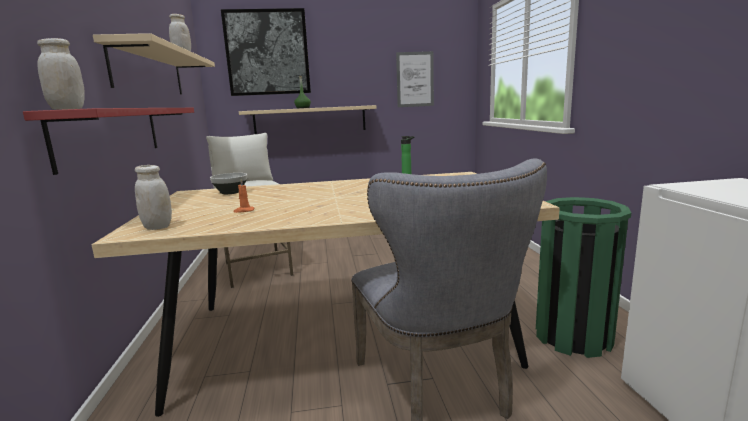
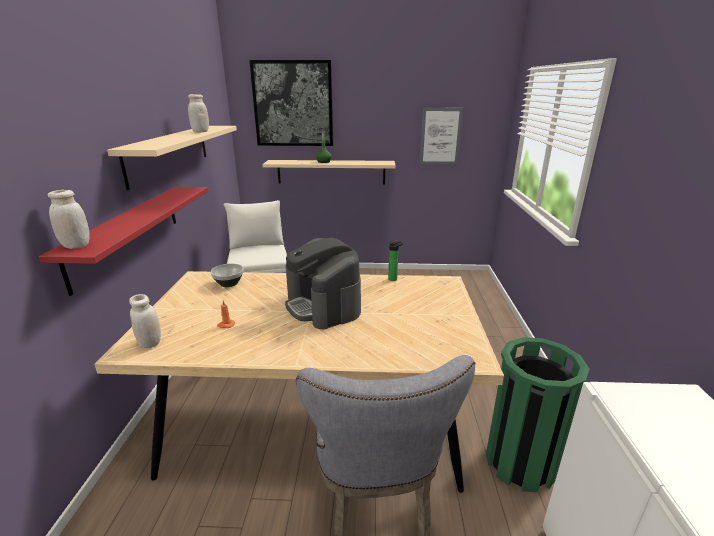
camera: 10 degrees right, 10 degrees up
(346, 193) = (323, 306): none -> coffee machine

